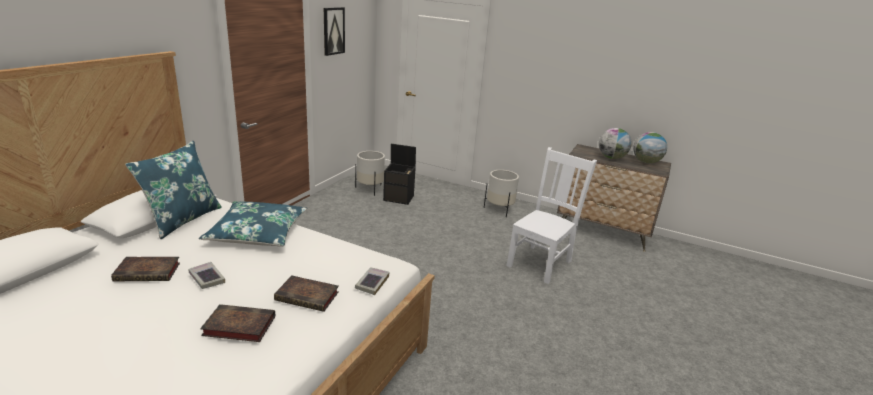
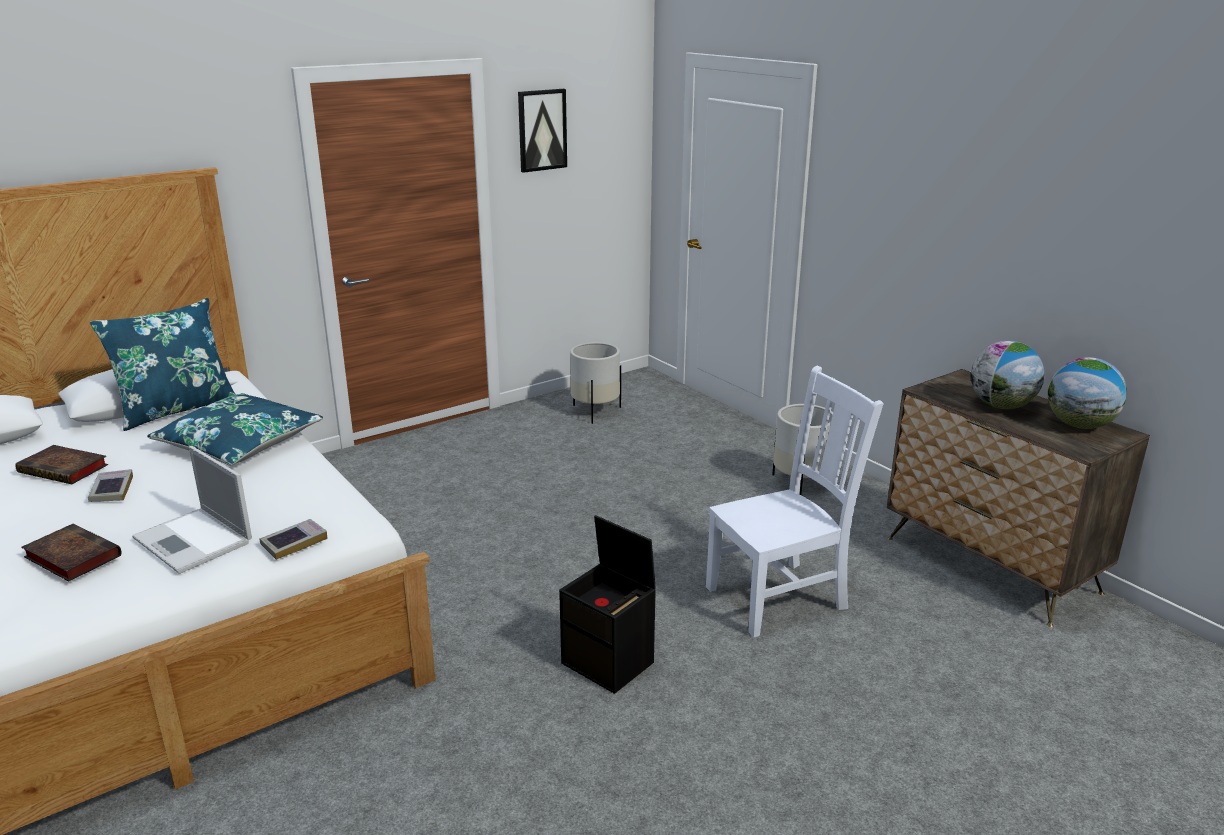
camera: 30 degrees right, 0 degrees up
(309, 296) = (194, 541): book -> laptop
(399, 198) = (630, 434): black storage box -> black storage box (609, 663)

